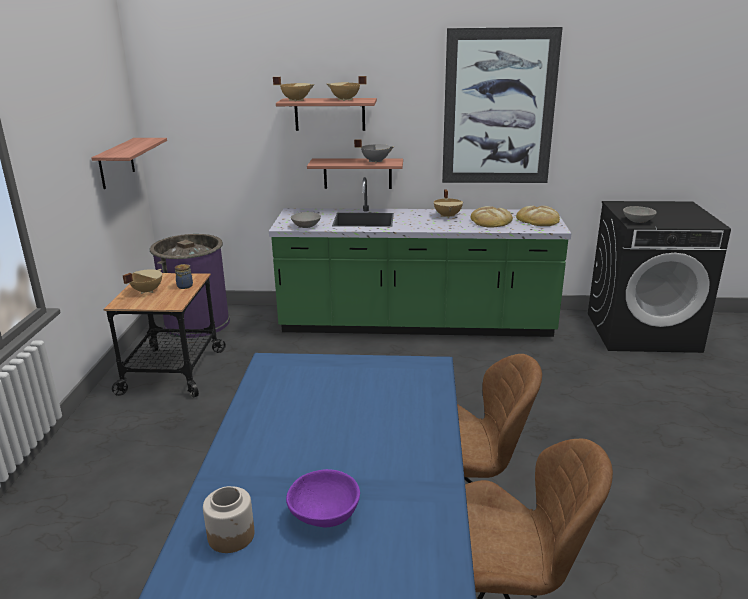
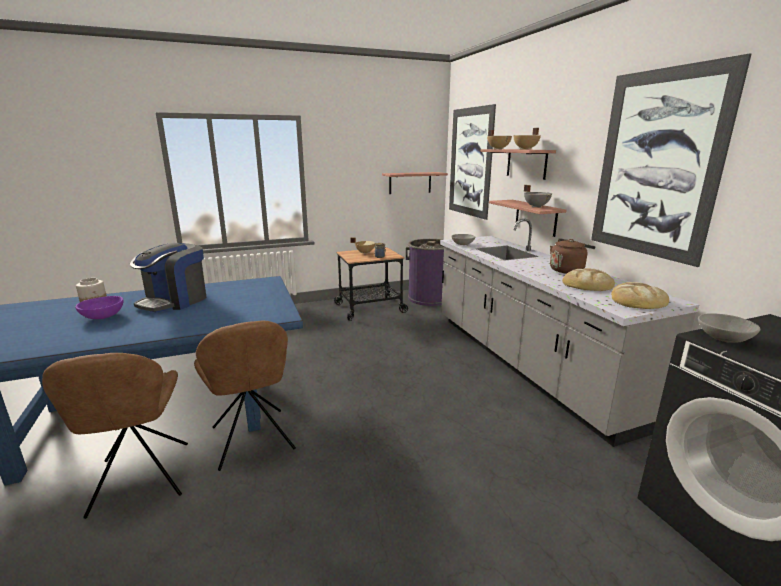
camera: 65 degrees right, 5 degrees down
(207, 118) = (470, 162): none -> picture
(301, 444) = (175, 301): none -> coffee machine
(416, 325) = (525, 364): green counter -> grey counter
(448, 216) = (567, 270): beige cooking pot -> brown kettle

